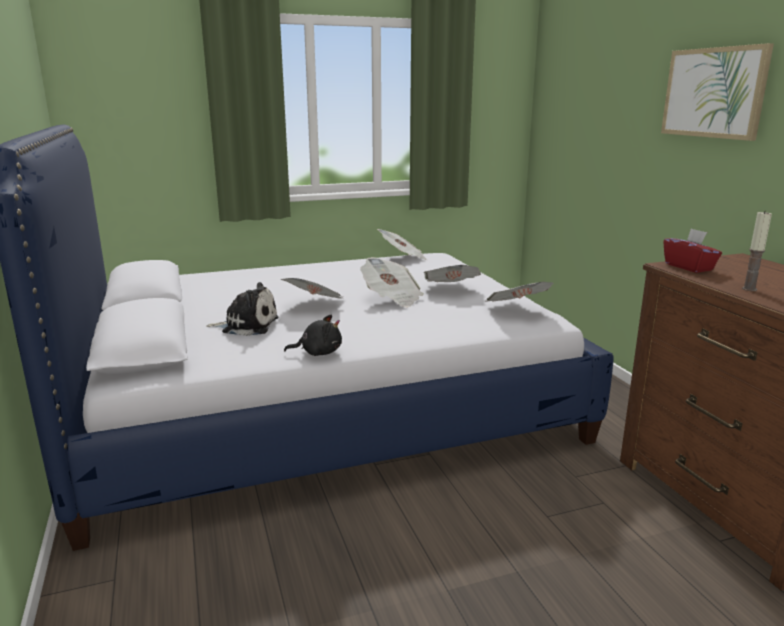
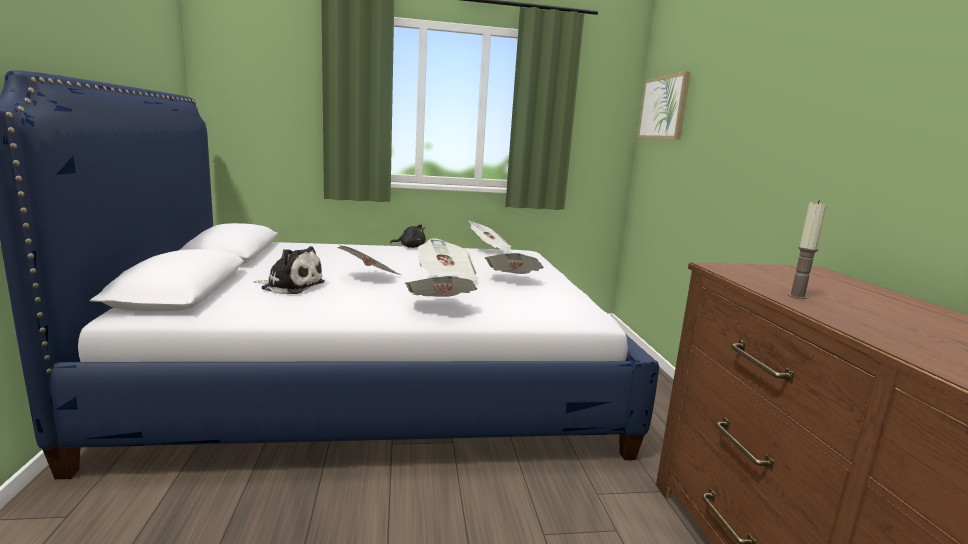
camera: 10 degrees right, 5 degrees down
(318, 353) = (331, 317): black plush toy -> black plush toy (410, 247)
(517, 309) = (564, 303): newspaper -> newspaper (440, 307)
(689, 267) = (739, 270): red tissue box -> none
(714, 93) = (799, 91): picture -> picture (664, 108)

